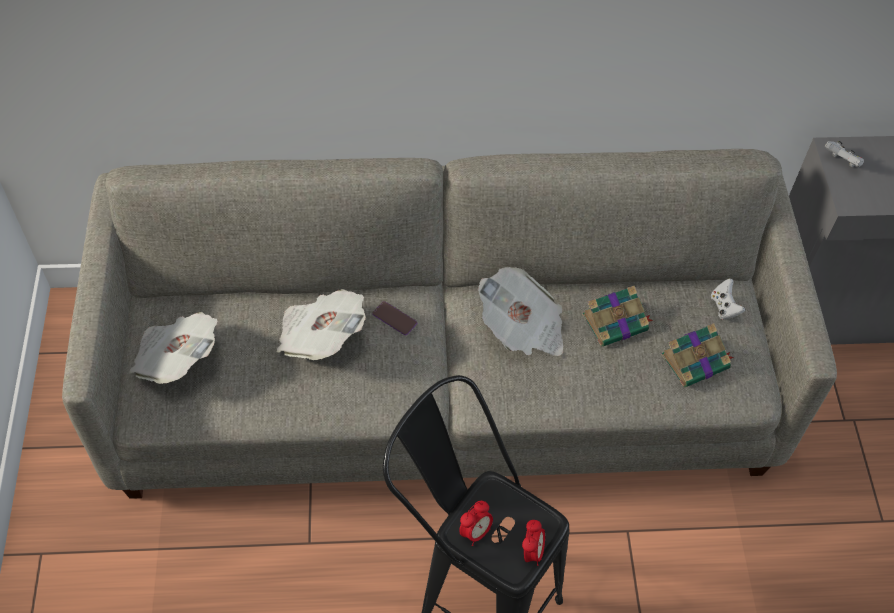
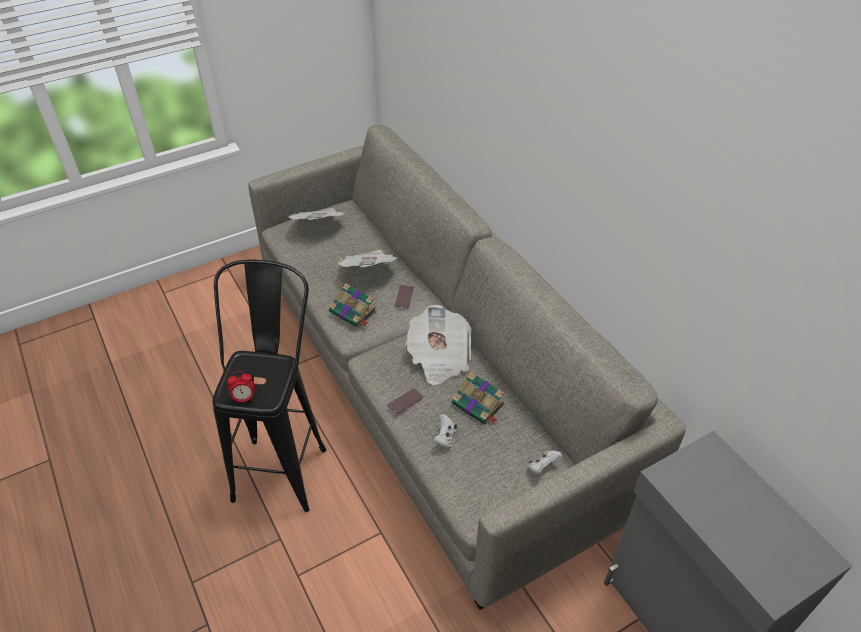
camera: 65 degrees right, 10 degrees down
(475, 532) = (247, 367): alarm clock -> none
(572, 392) = (405, 401): none -> phone
(696, 361) = (478, 463): book -> book (354, 312)
(841, 162) = (704, 457): white game controller -> white game controller (445, 438)

